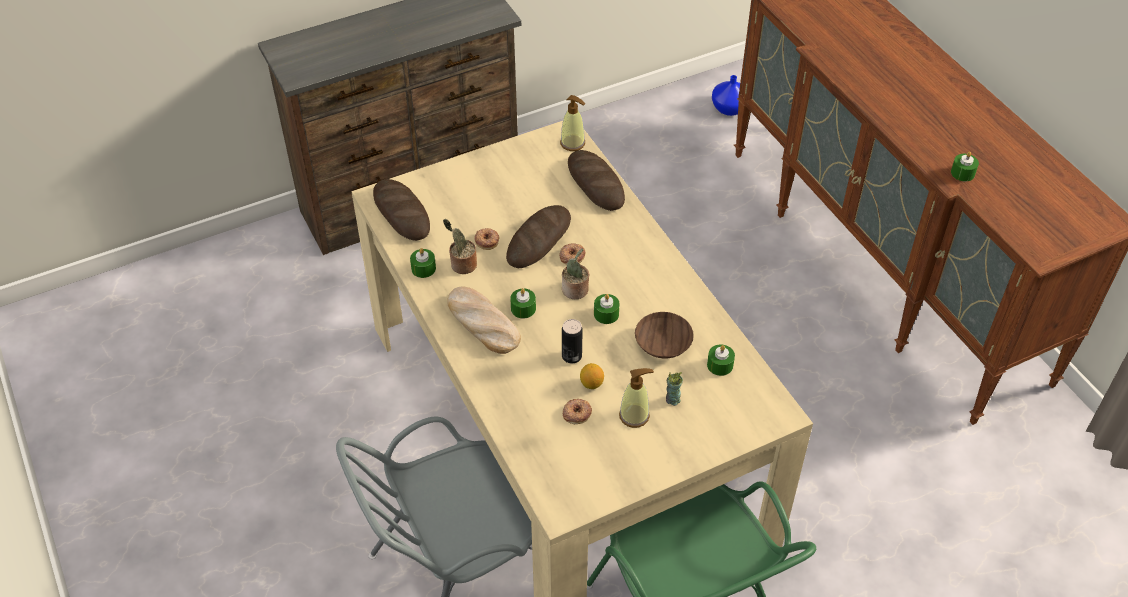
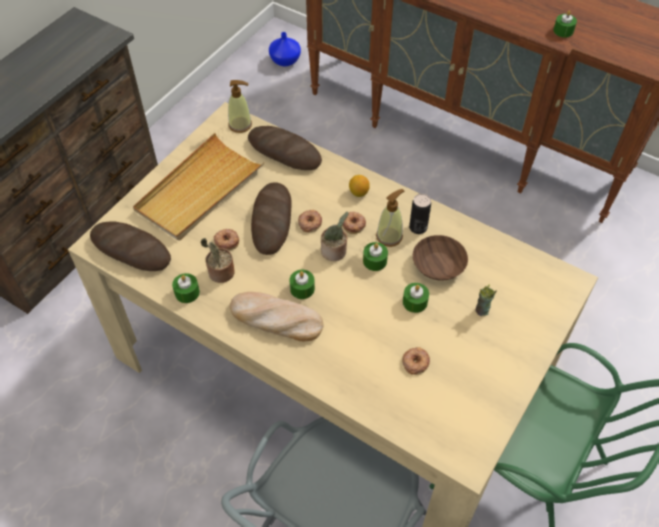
camera: 30 degrees left, 5 degrees up
(494, 187) = (199, 190): none -> beige tray
(571, 356) = (374, 312): can -> can (418, 227)
(591, 384) = (408, 329): lemon -> lemon (358, 193)
(611, 274) = (354, 224): none -> donut
(634, 416) = (463, 340): soap dispenser -> soap dispenser (389, 236)
(720, 365) = (495, 262): green candle -> green candle (415, 302)

